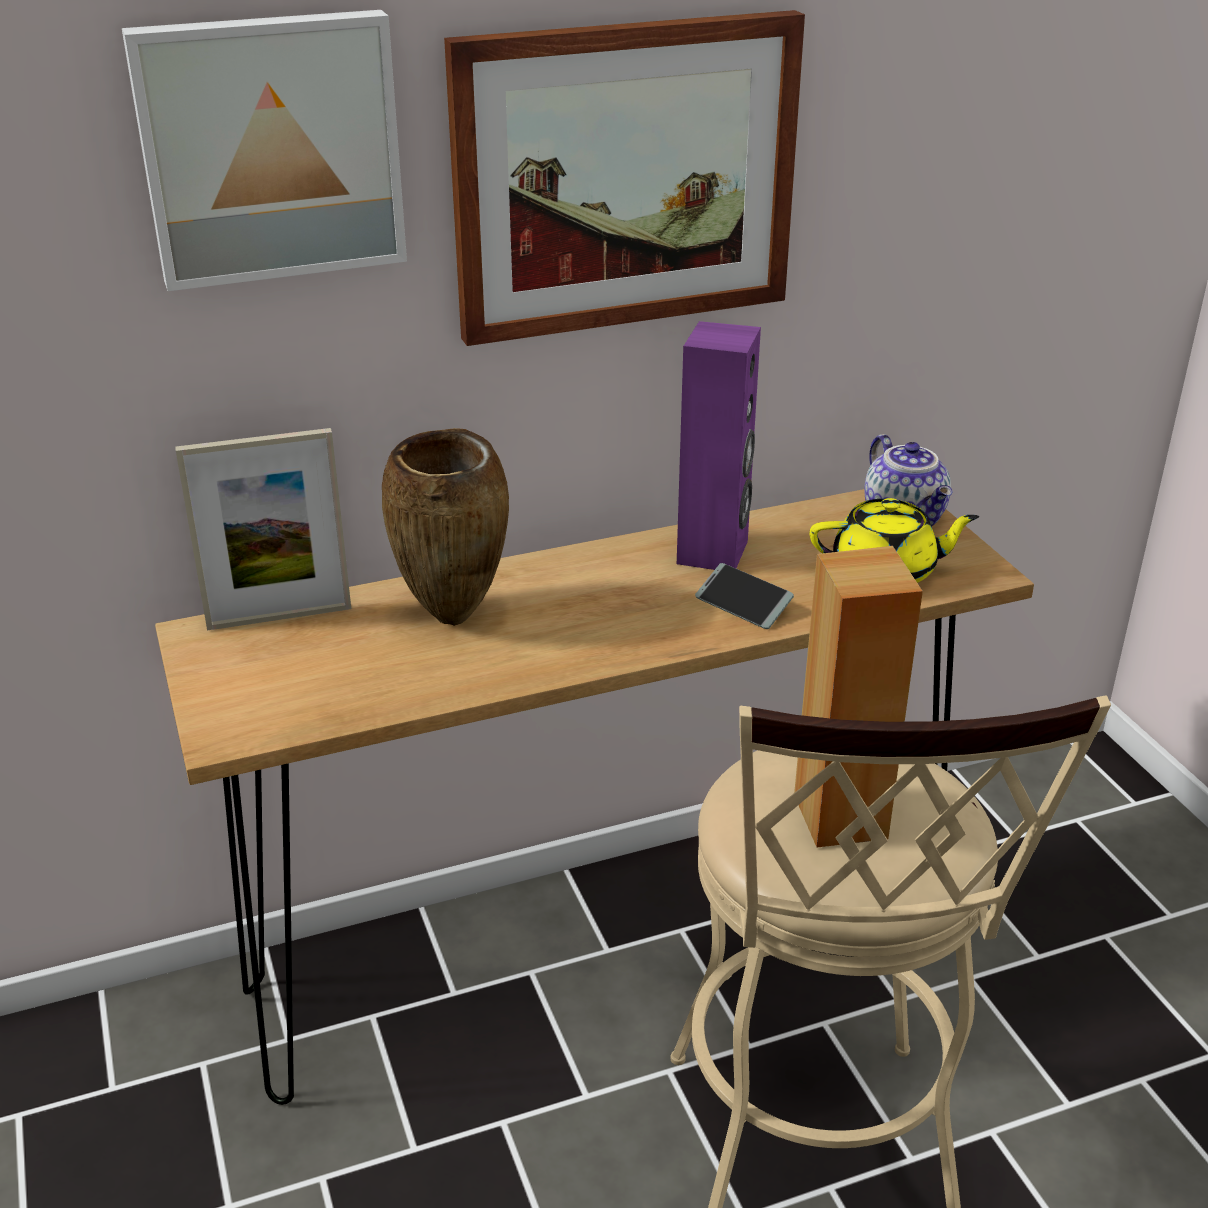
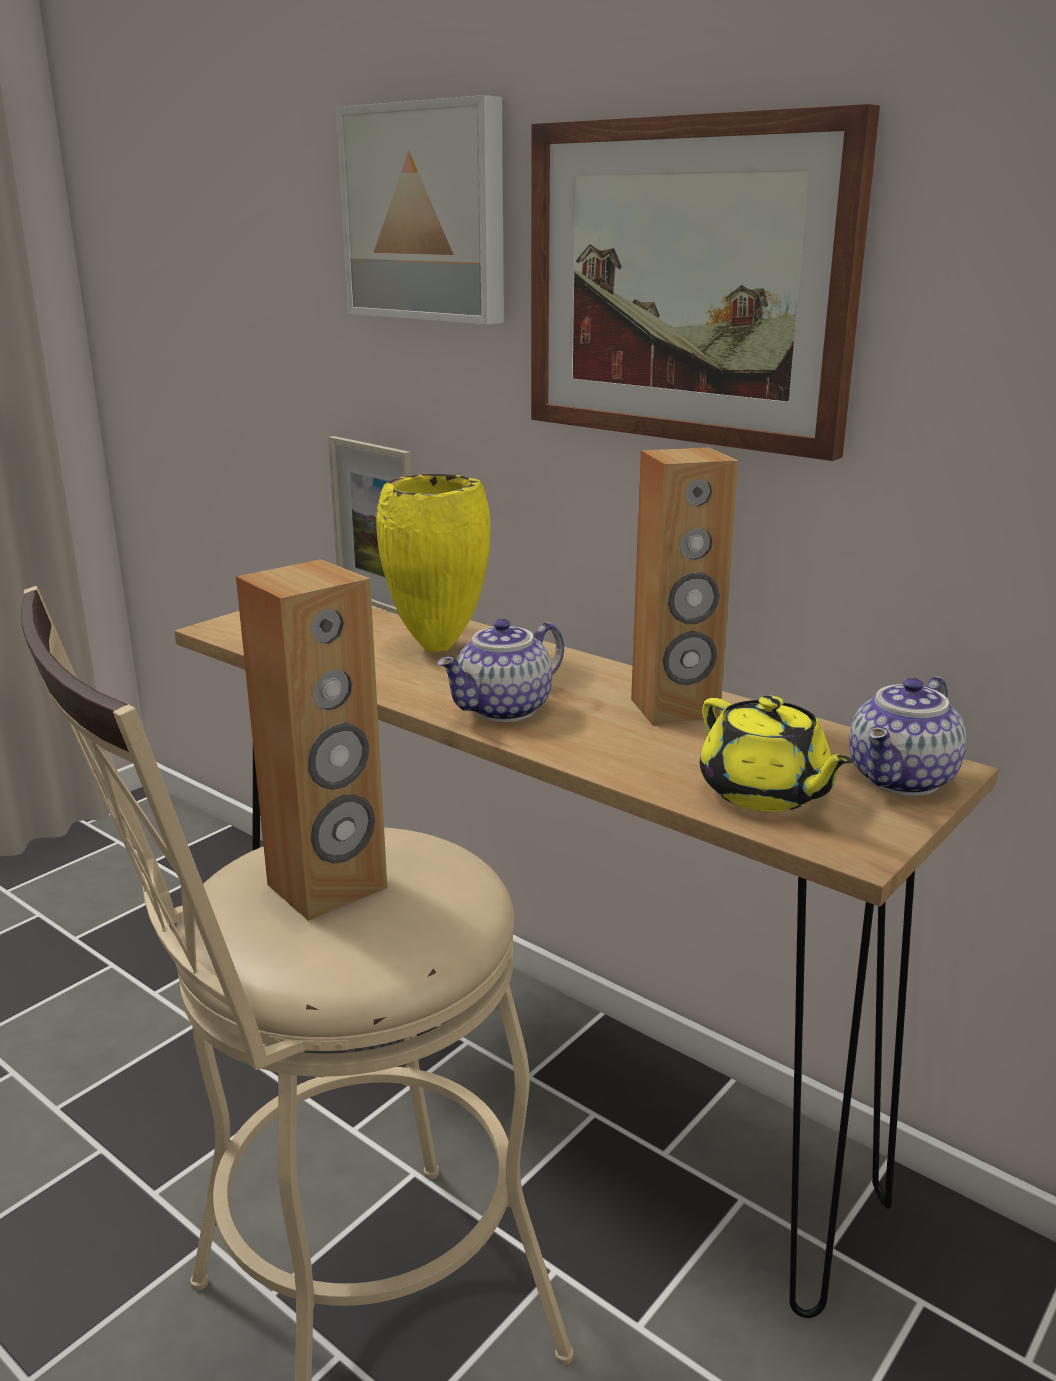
camera: 60 degrees right, 10 degrees down
(455, 618) = (437, 648): brown vase -> yellow vase
(642, 627) = (505, 710): none -> teapot
(713, 552) = (675, 709): purple speaker -> brown speaker
(743, 605) = (599, 740): phone -> none

